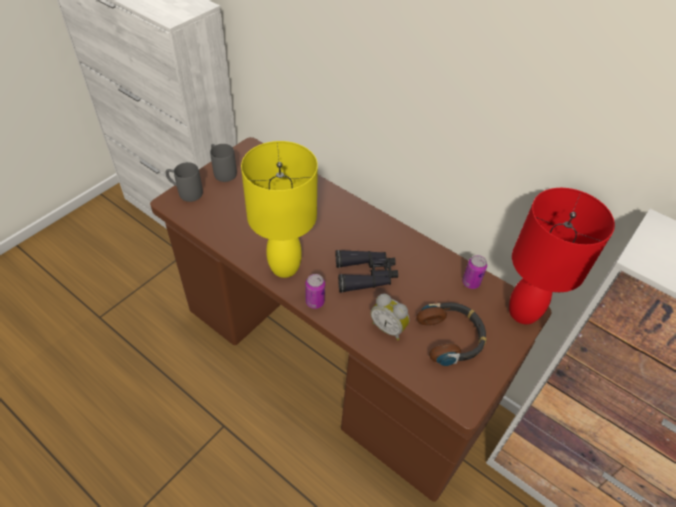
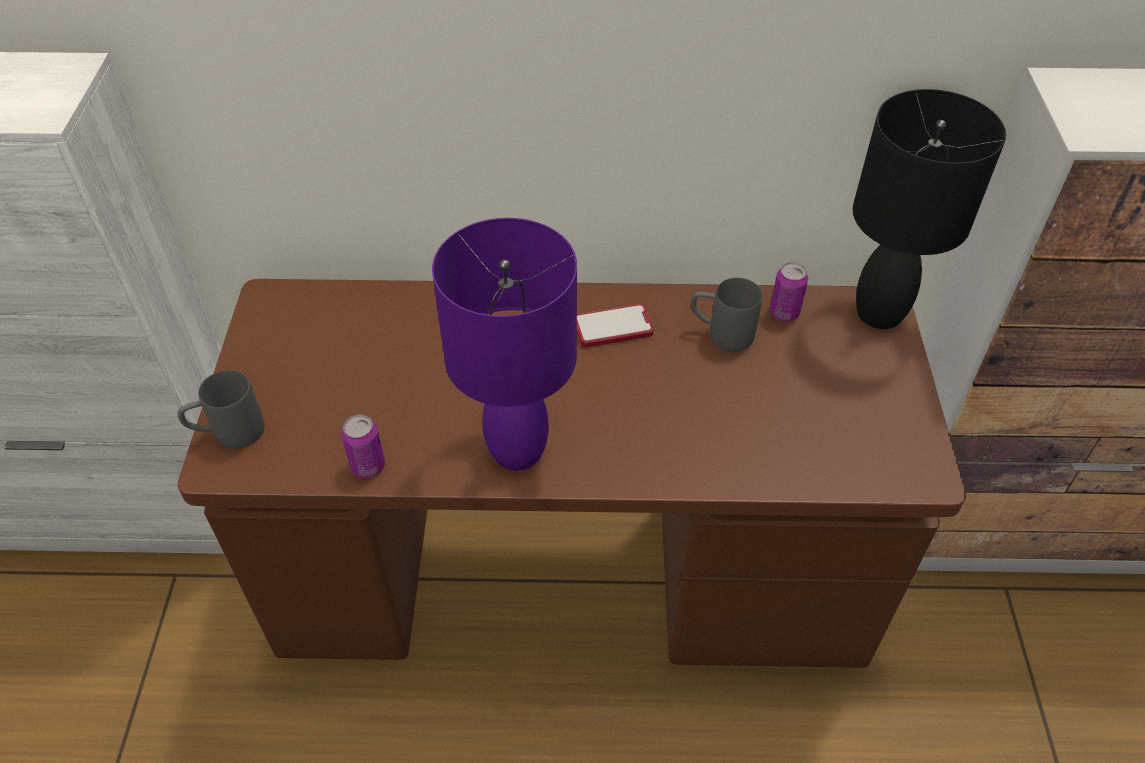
camera: 35 degrees left, 0 degrees up
(222, 171) = (258, 362): grey mug -> grey mug (720, 333)
(285, 266) = (517, 448): yellow table lamp -> purple table lamp
(315, 302) = (613, 472): can -> can (368, 466)
(366, 275) = (643, 387): black binoculars -> none
(379, 241) = (613, 328): none -> phone
(388, 328) = (745, 440): alarm clock -> none
(451, 337) = (831, 400): headphones -> none
(524, 312) = (880, 312): red table lamp -> black table lamp

